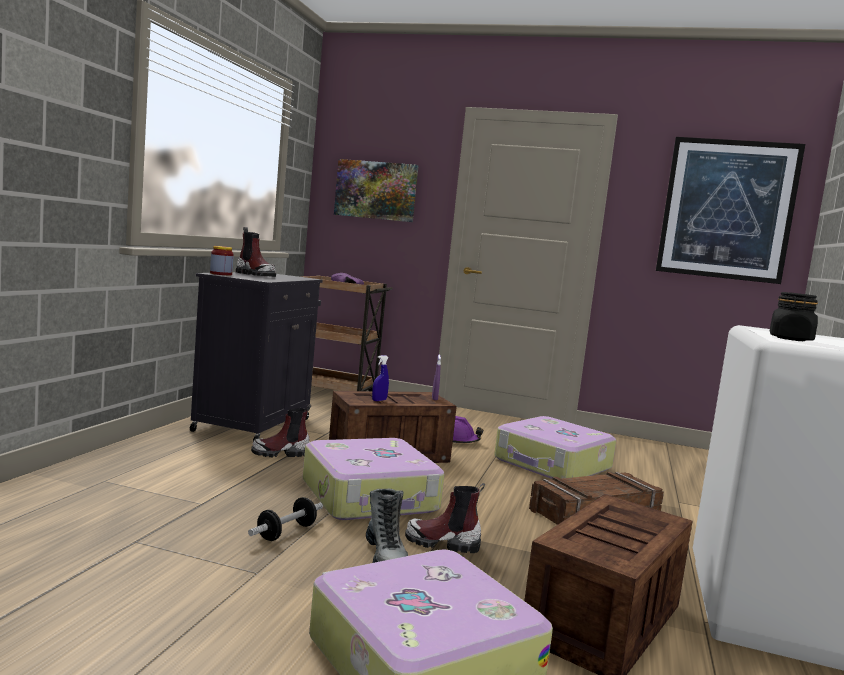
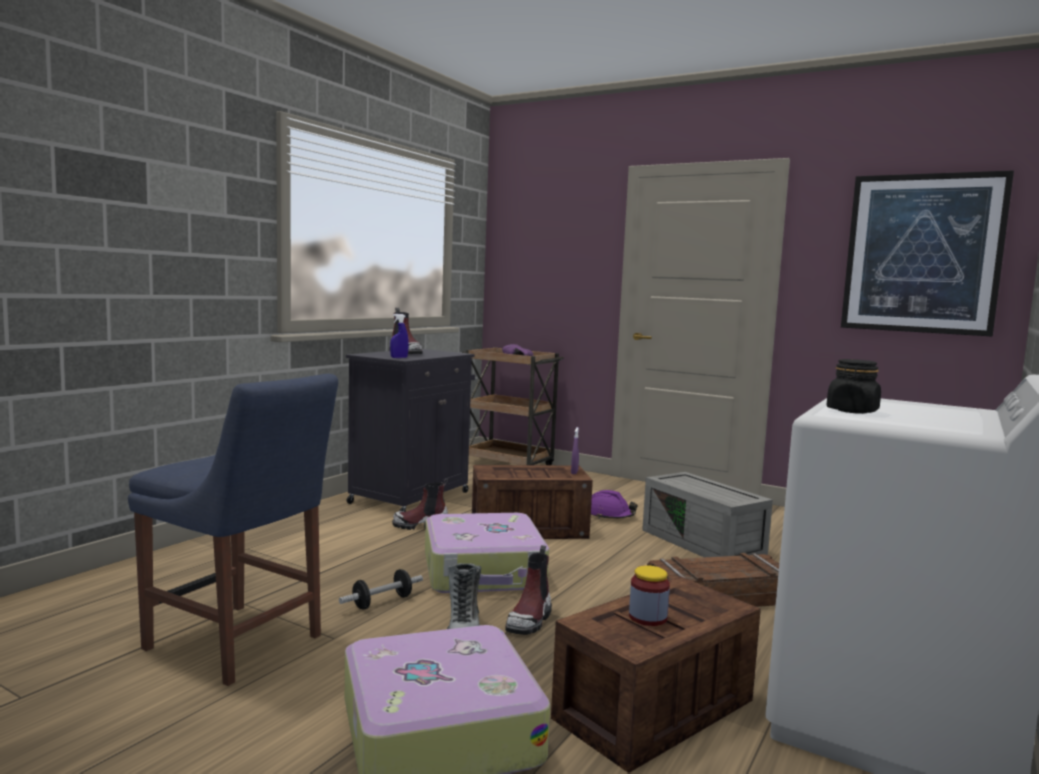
camera: 15 degrees right, 0 degrees up
(154, 587) = (239, 645): none -> blue chair
(221, 274) = (369, 354): jar -> jar (647, 617)
(376, 190) = (545, 259): picture -> none
(379, 400) = (513, 474): blue spray bottle -> blue spray bottle (399, 358)
(442, 543) = (529, 620): boot -> boot turned 90 degrees counterclockwise
(552, 464) = (704, 543): suitcase -> grey storage box

